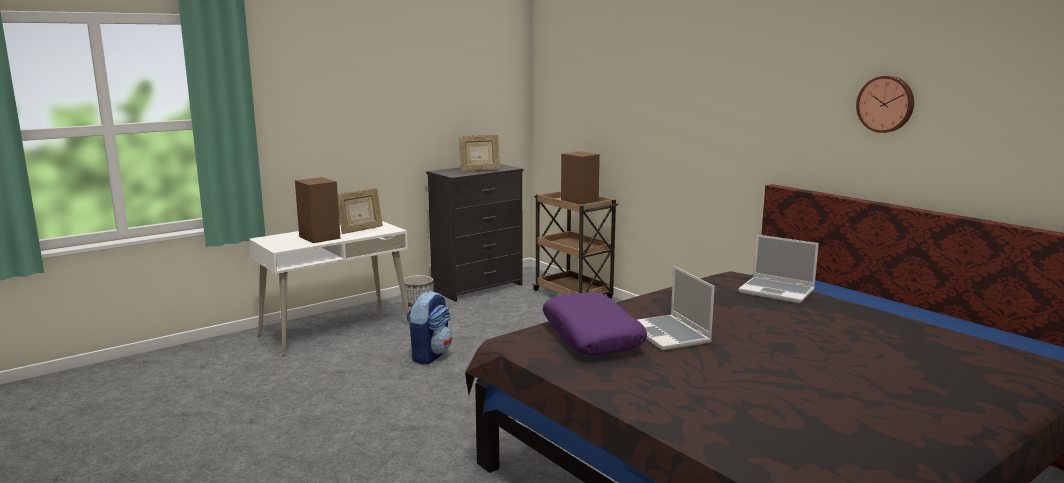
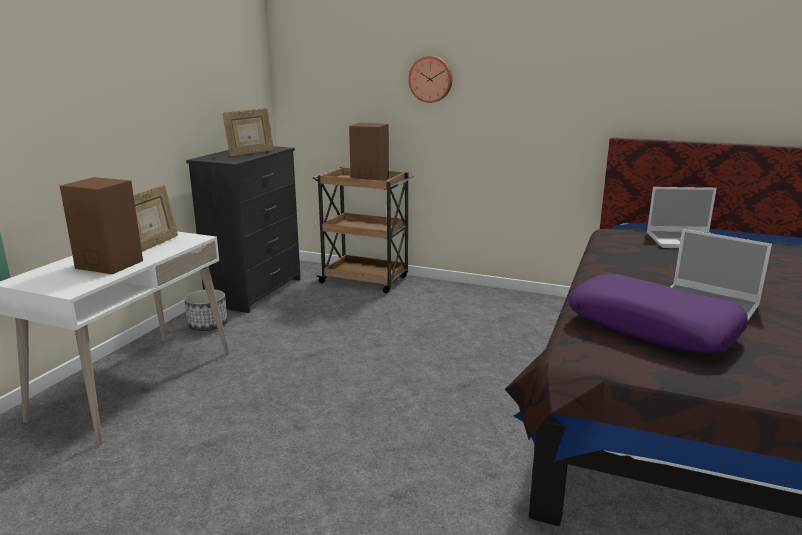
camera: 30 degrees left, 5 degrees up
(430, 355) = (299, 388): backpack -> none
(886, 104) = (742, 47): wall clock -> wall clock (431, 79)

